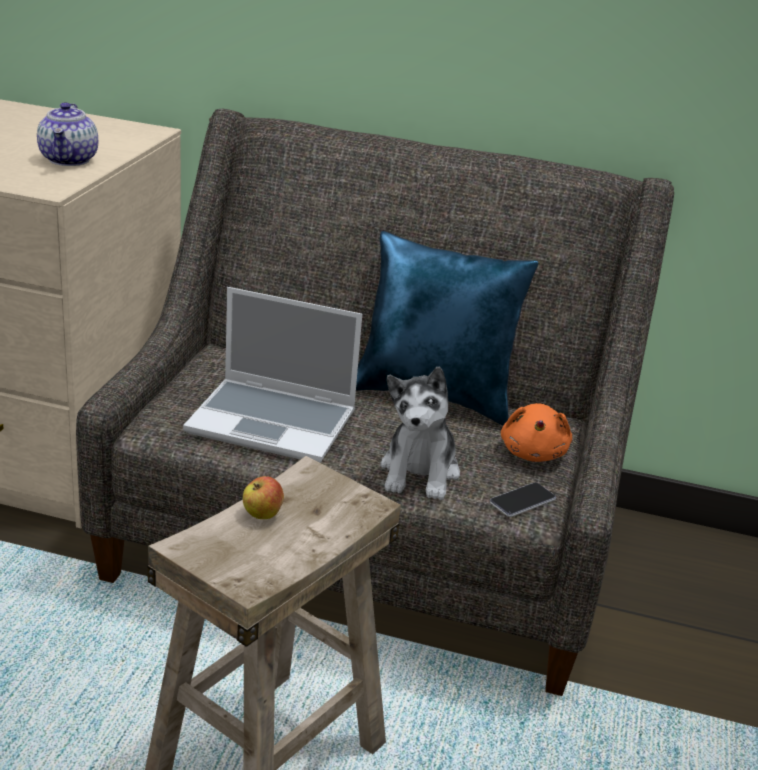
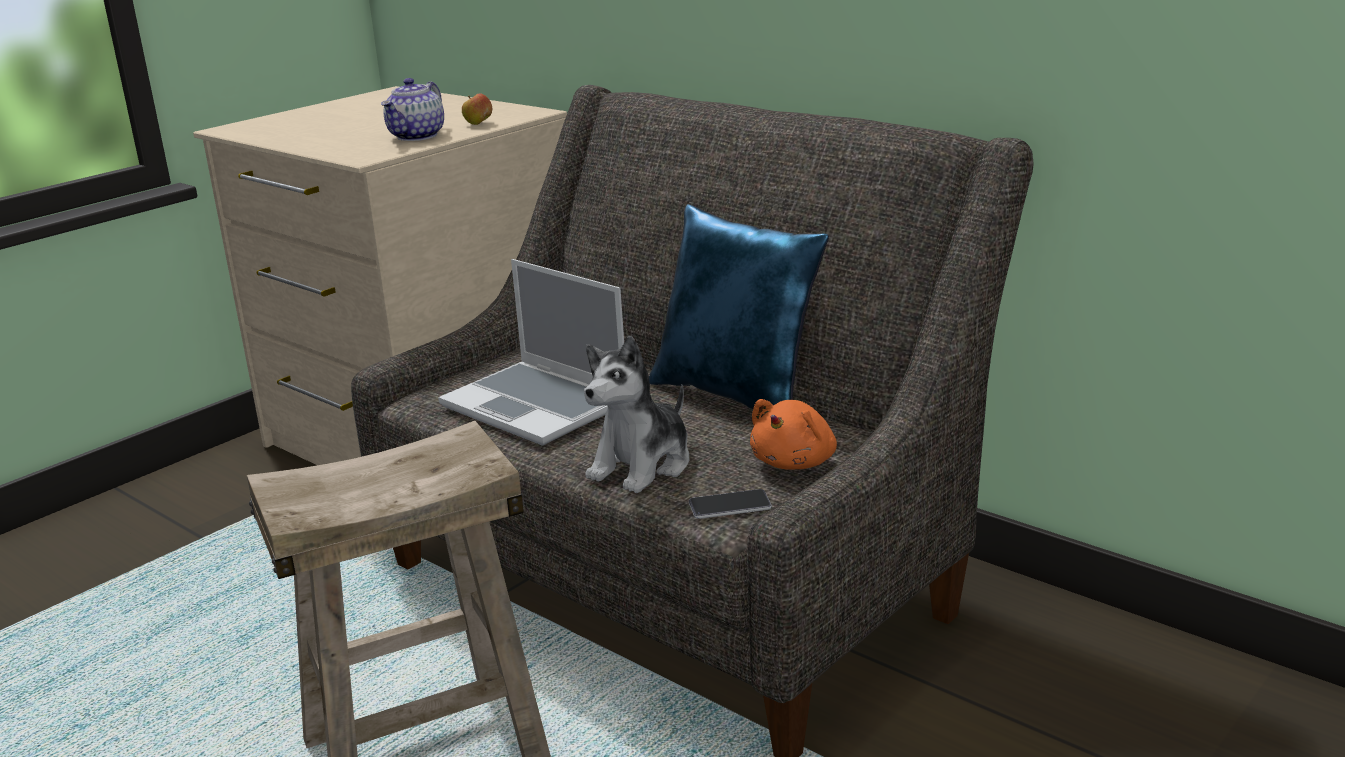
camera: 30 degrees right, 5 degrees down
(262, 514) = (381, 465): apple -> apple (478, 124)

